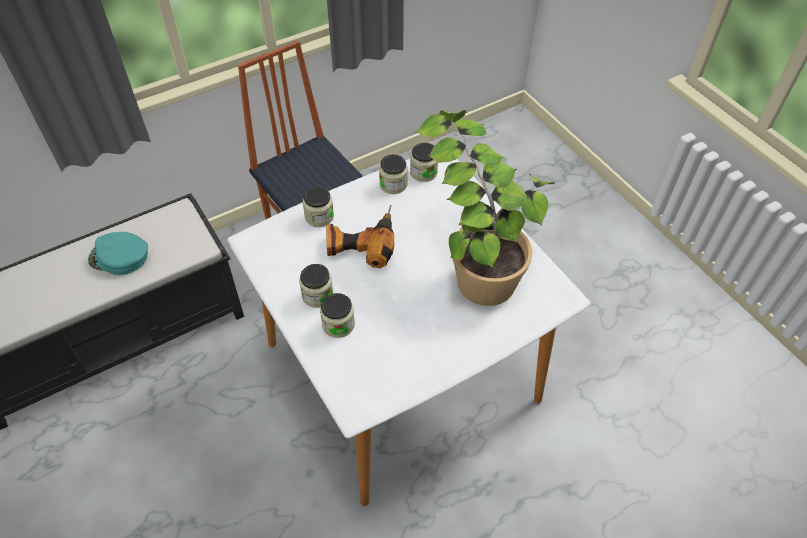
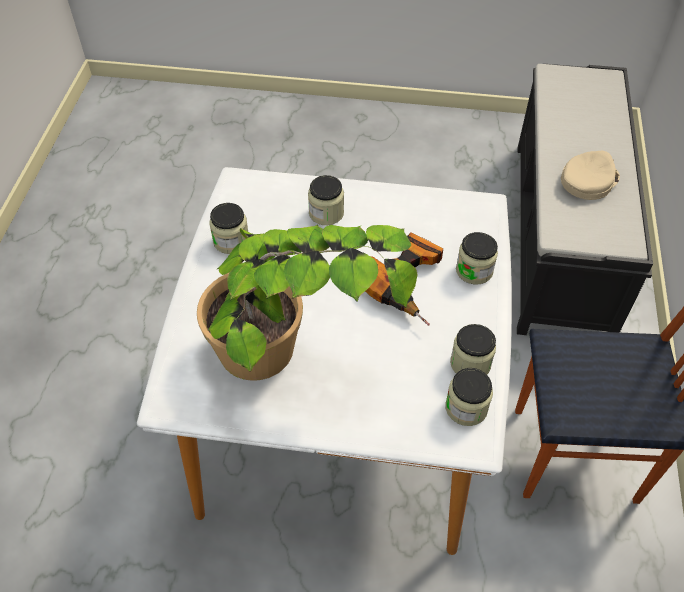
camera: 130 degrees right, 0 degrees up
(119, 257) = (588, 180): turquoise cap -> beige cap
(317, 295) = (372, 217): jar -> jar (231, 241)

